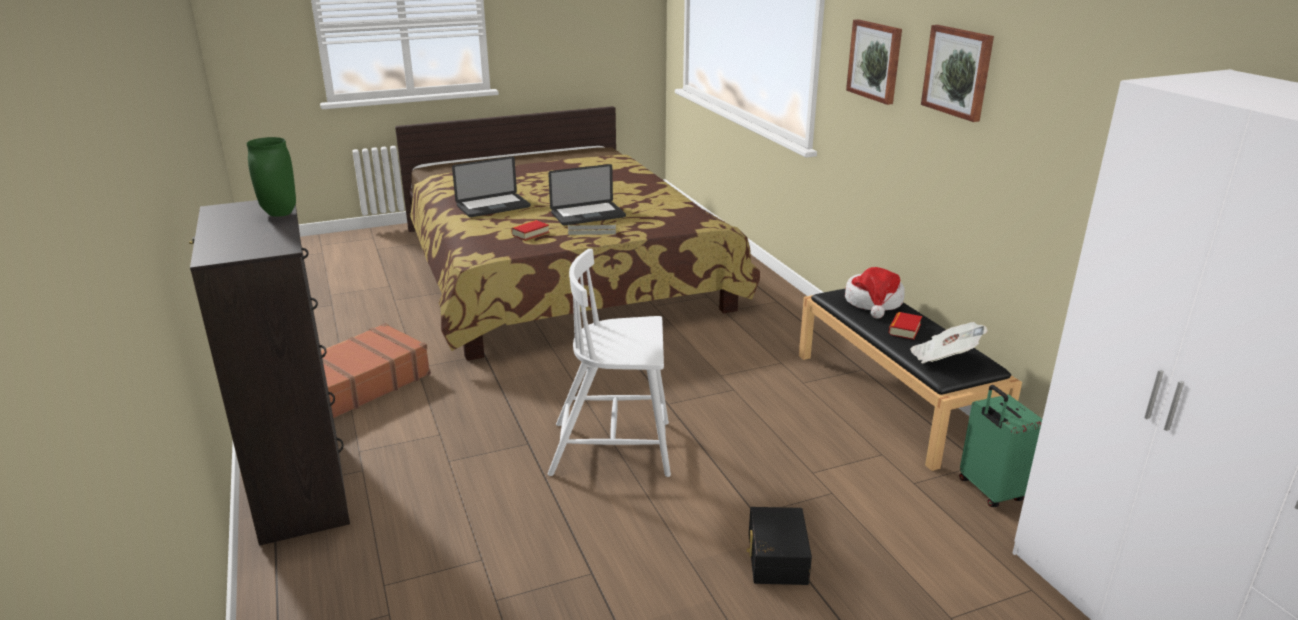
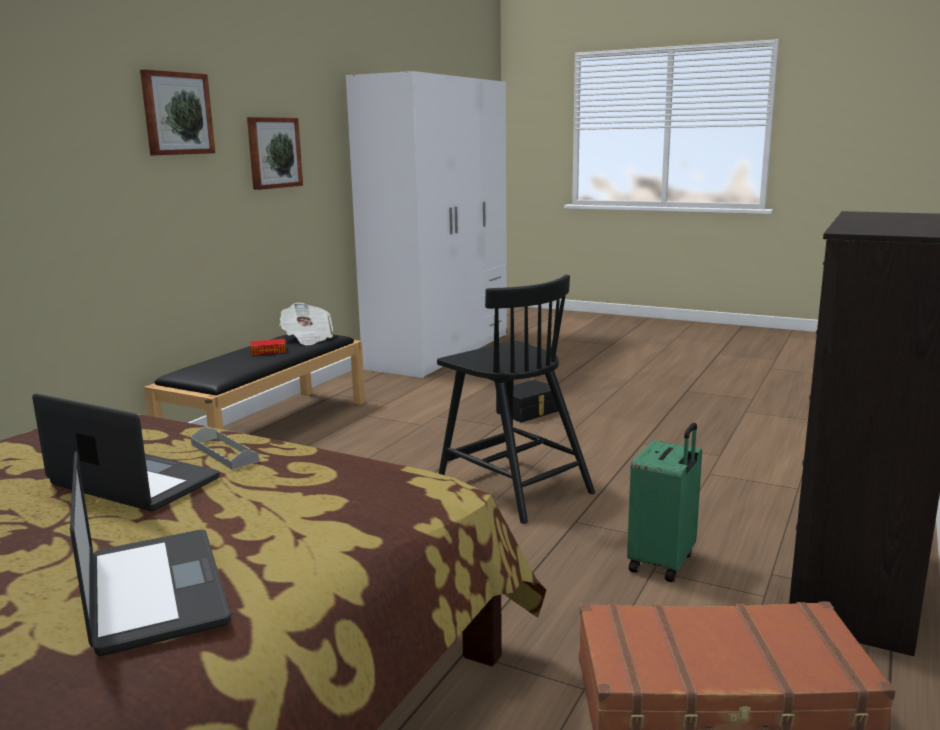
camera: 130 degrees left, 10 degrees down
(279, 213) = (855, 224): green vase -> none
(493, 206) = (155, 591): laptop -> laptop turned 45 degrees clockwise
(530, 233) = (290, 486): book -> none
(614, 448) = (512, 487): white chair -> black chair
(874, 302) = (218, 365): hat -> none
(875, 61) = (59, 125): picture -> picture (273, 153)
(990, 491) = (366, 388): green suitcase -> green suitcase (663, 563)

